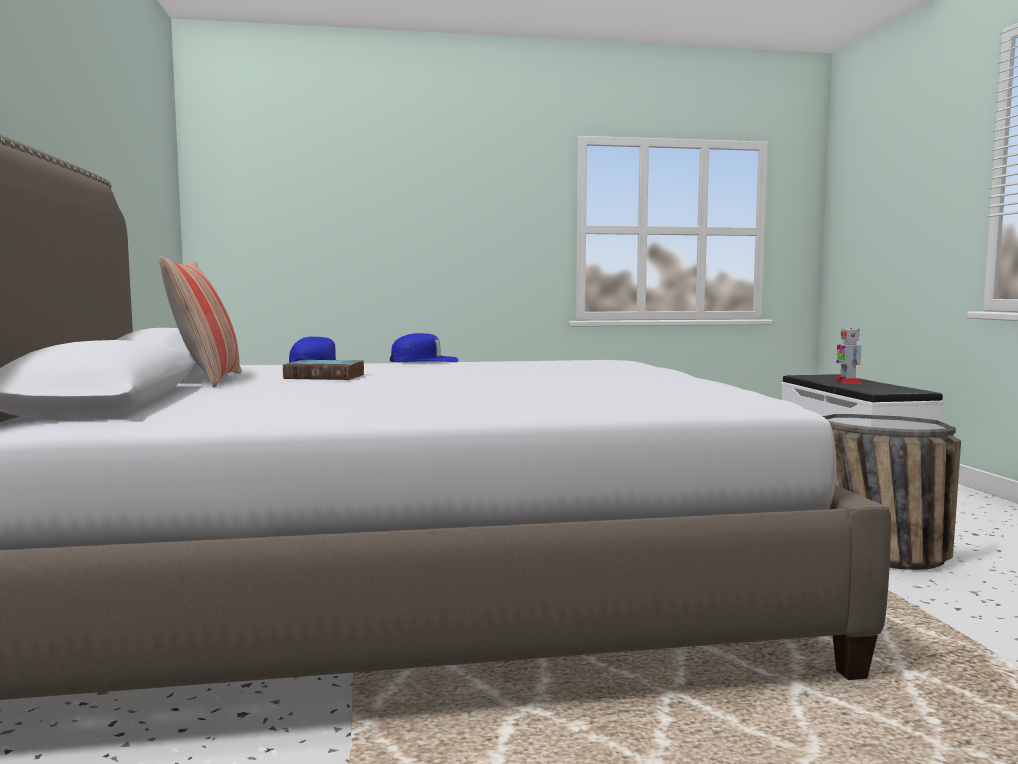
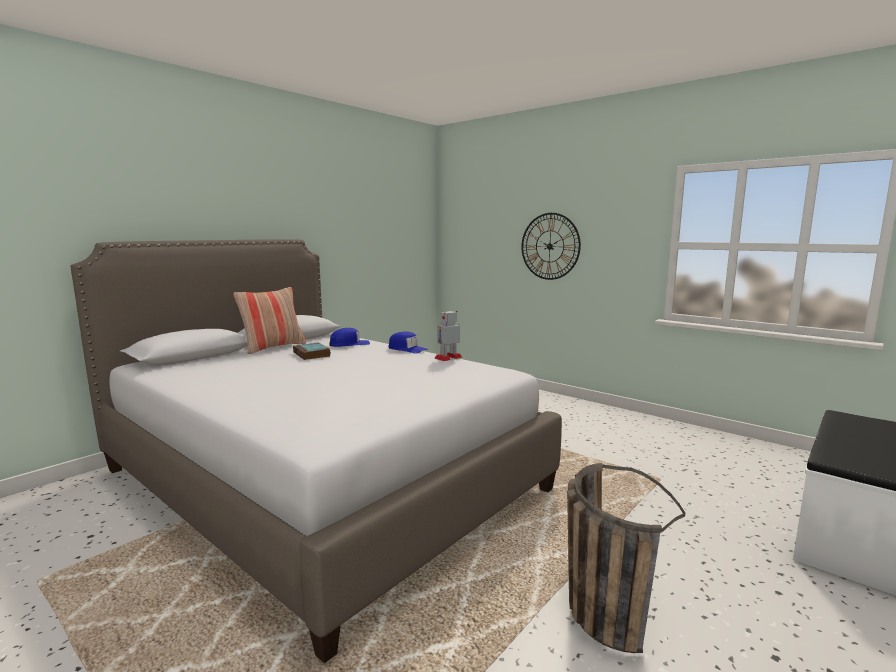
camera: 50 degrees right, 5 degrees up
(413, 232) = (550, 246): none -> wall clock
(847, 381) = (862, 437): toy robot -> toy robot (448, 357)

